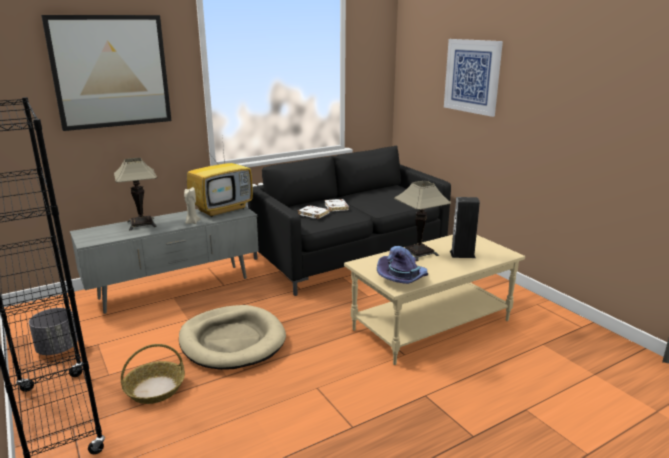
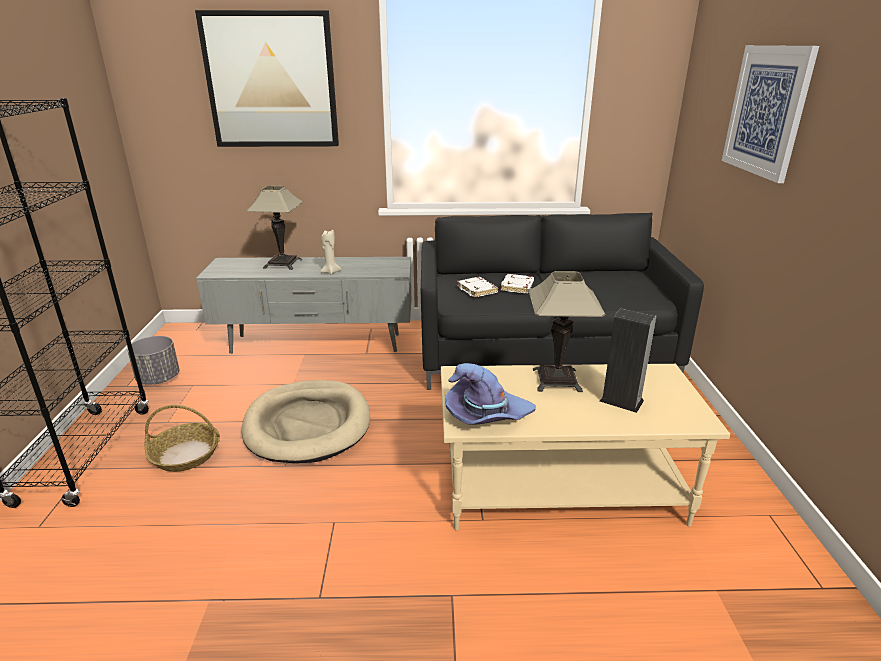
camera: 30 degrees right, 5 degrees up
(222, 209) = (380, 263): television -> none

